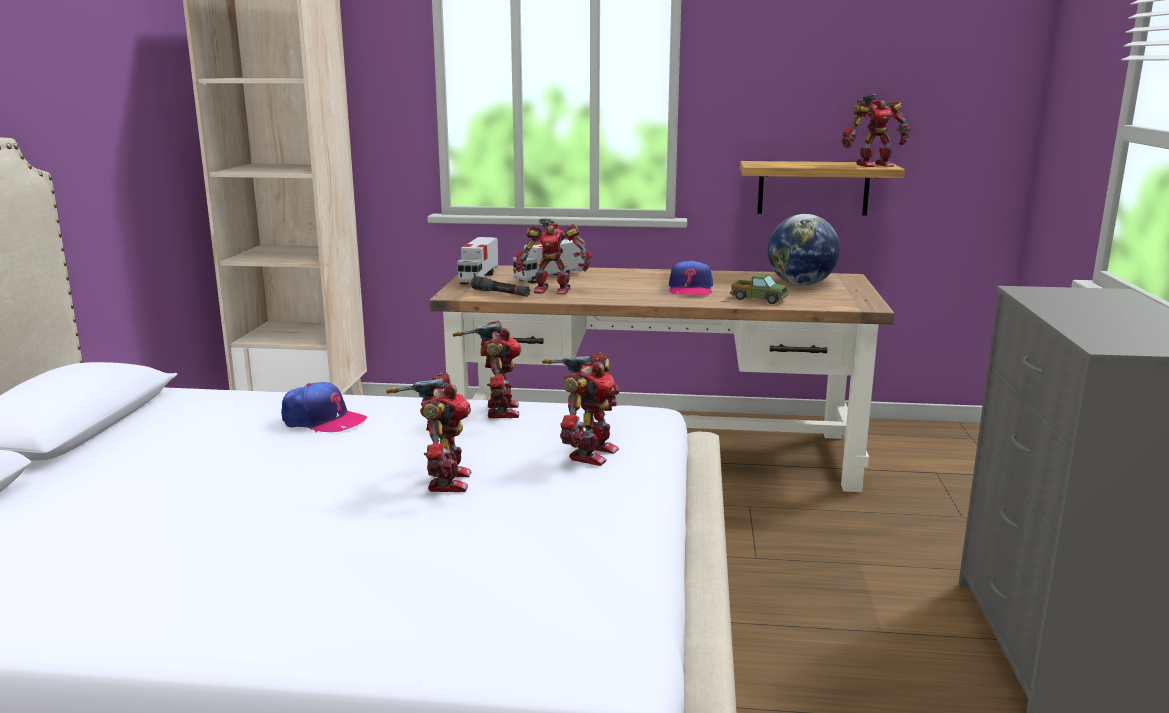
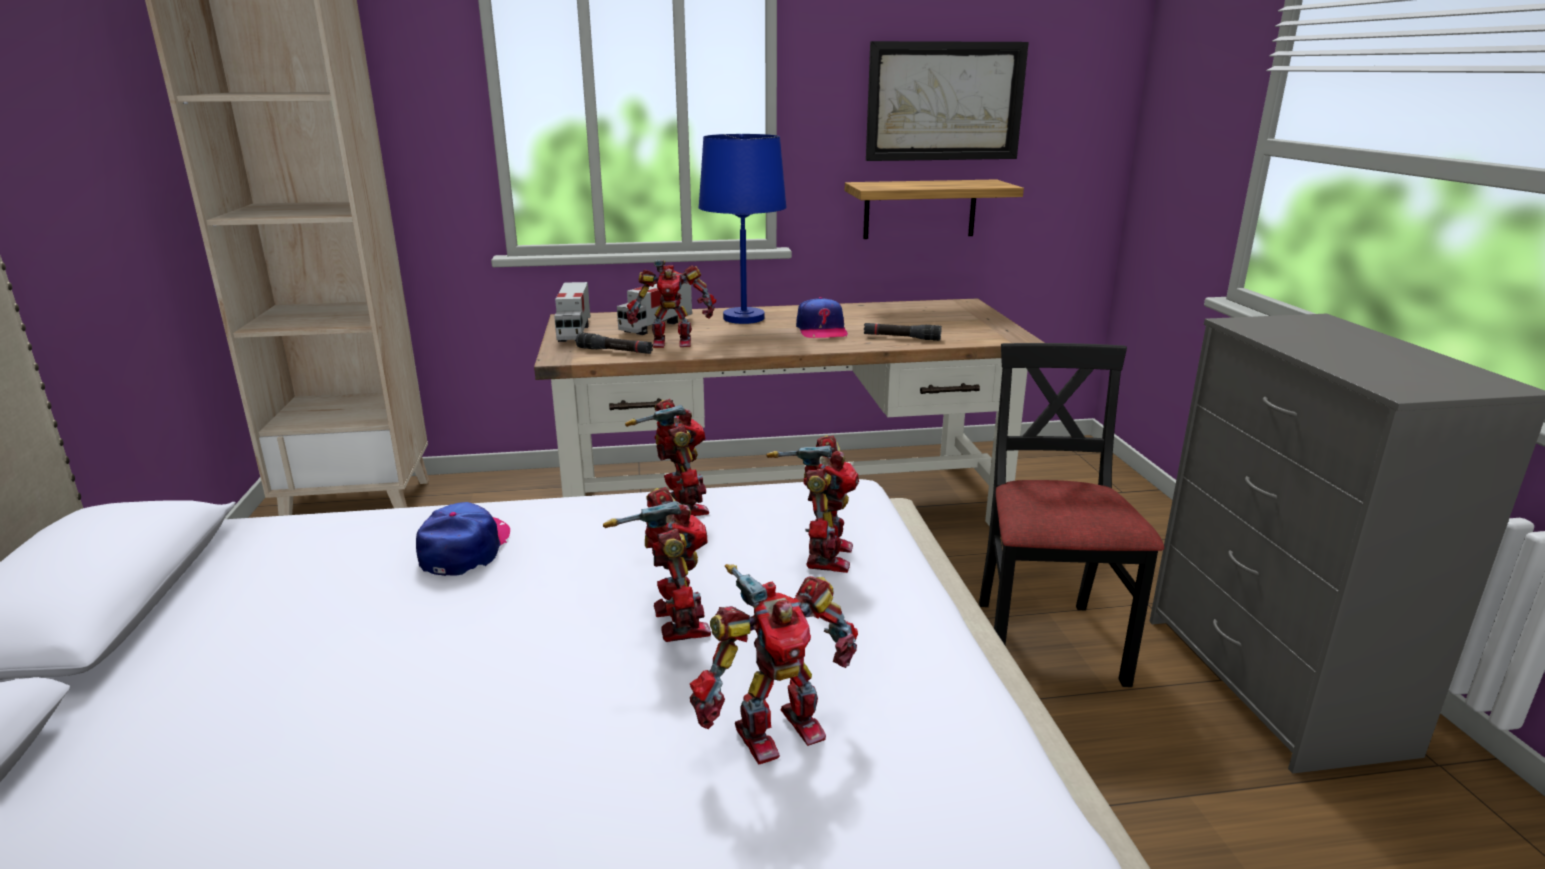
camera: 15 degrees left, 5 degrees up
(322, 420) = (465, 548): cap -> cap turned 90 degrees counterclockwise
(629, 276) = (744, 318): none -> blue table lamp
(758, 299) = (901, 338): toy truck -> black flashlight
(800, 284) = (928, 316): globe -> none
(838, 89) = (944, 101): none -> picture
(843, 586) = (1046, 642): none -> black chair
(873, 165) = (986, 183): toy robot -> toy robot (775, 729)

